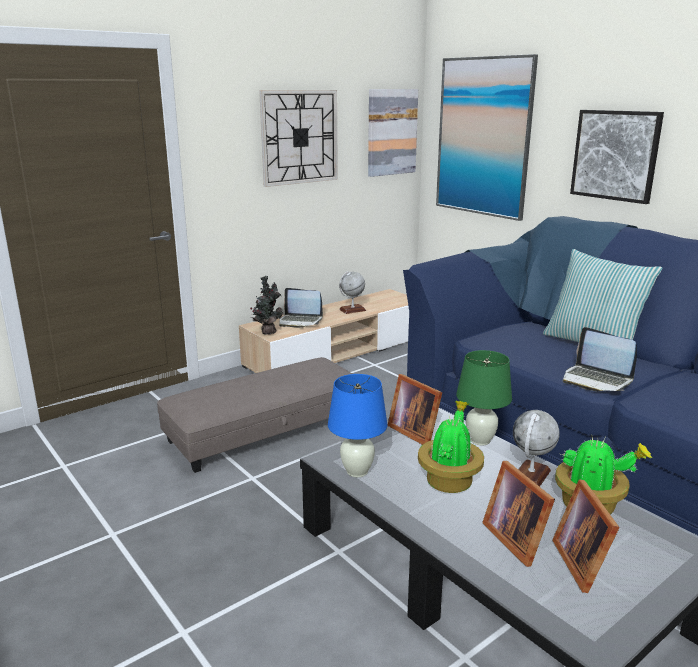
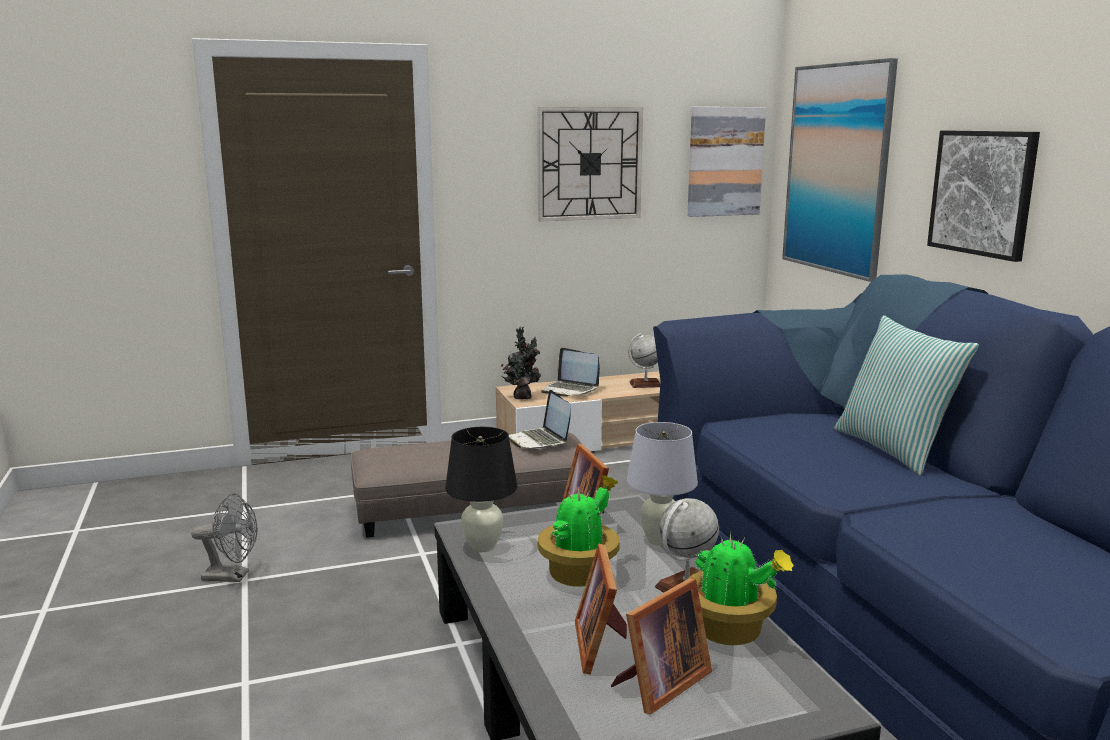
camera: 20 degrees right, 5 degrees down
(98, 533) = (232, 576): none -> grey fan
(356, 471) = (482, 546): blue table lamp -> black table lamp
(480, 440) = (660, 540): green table lamp -> white table lamp
(583, 562) = (659, 685): picture frame -> picture frame turned 150 degrees counterclockwise
(596, 380) = (843, 487): laptop -> laptop (539, 440)

